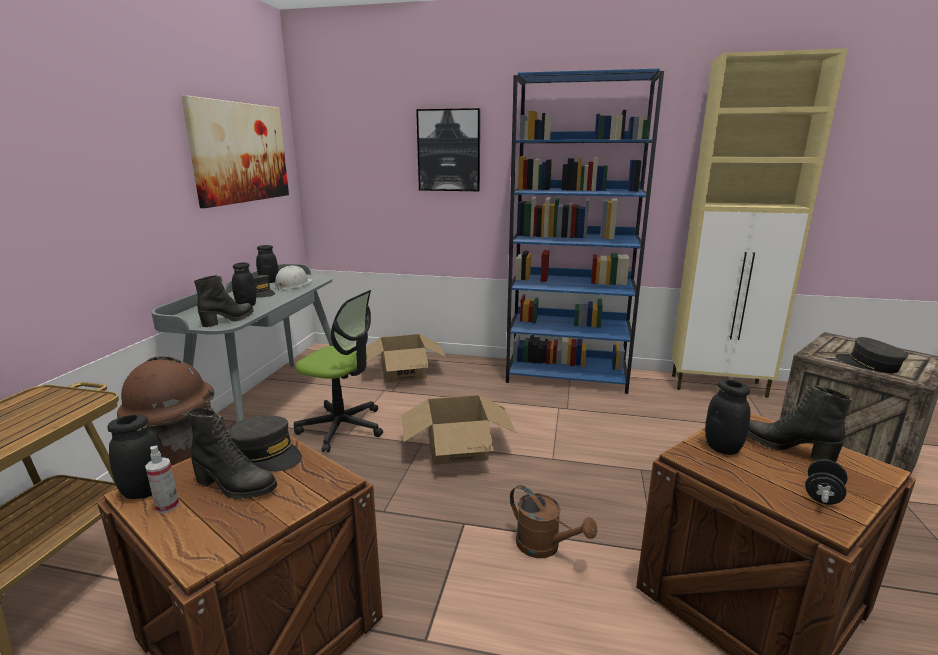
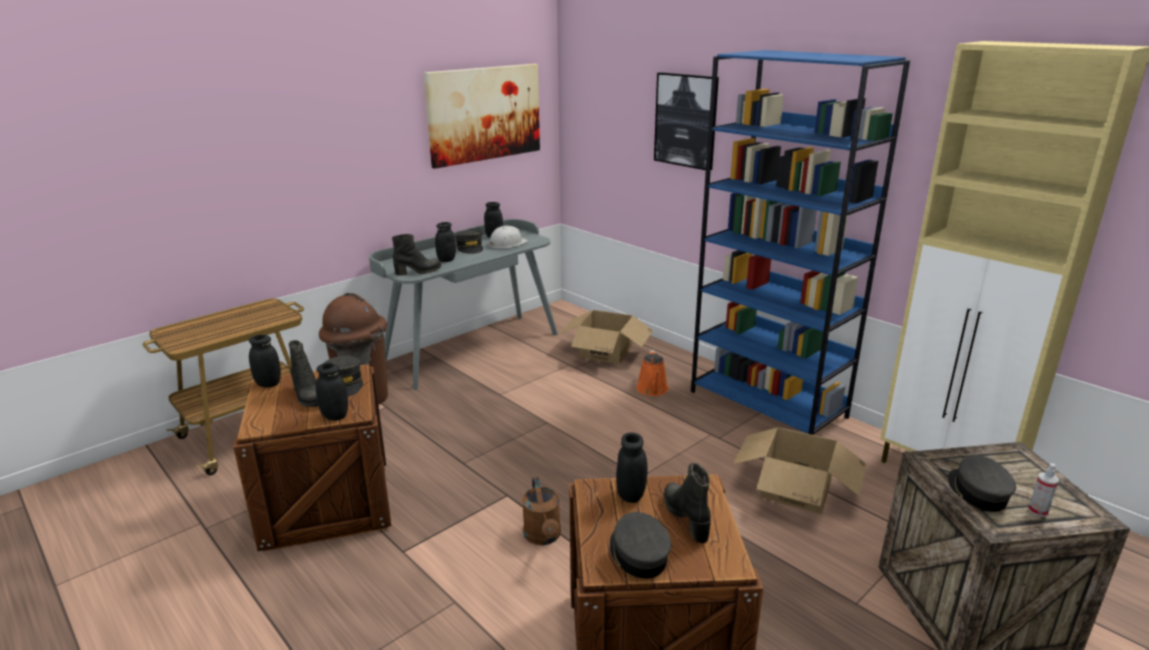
camera: 35 degrees right, 5 degrees up
(167, 506) = (269, 396): spray bottle -> spray bottle (1038, 511)
(309, 494) = (335, 416): none -> black jar
(342, 427) = (502, 387): office chair -> none
(457, 447) = (571, 436): cardboard box -> cardboard box (796, 488)
(476, 389) = (652, 390): none -> orange watering can
(822, 495) = (638, 555): black dumbbell -> grey cap

